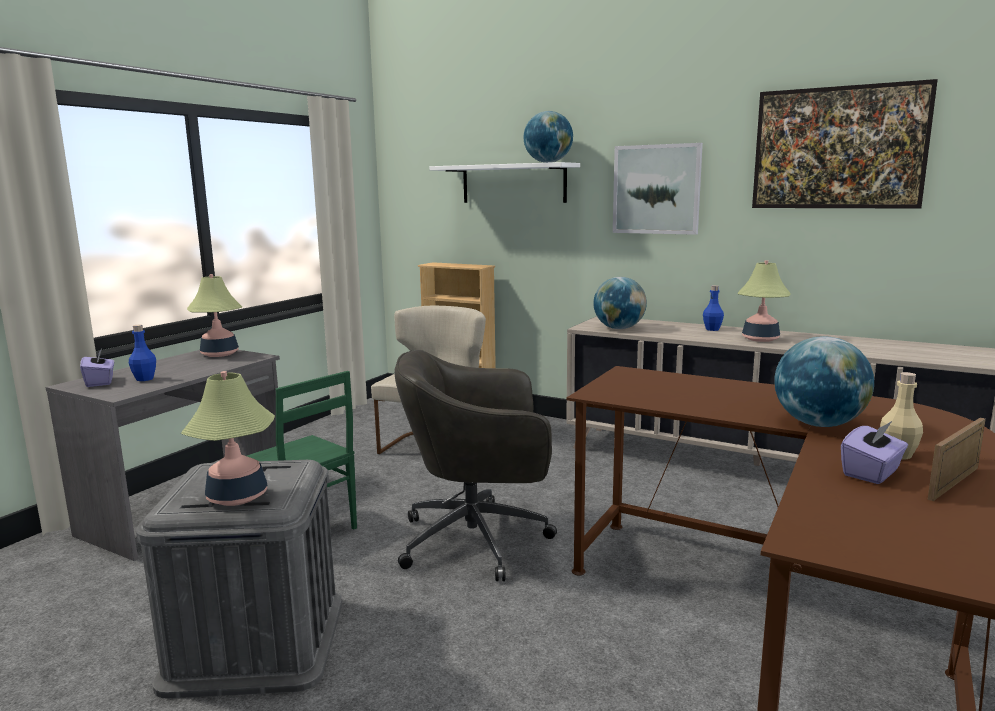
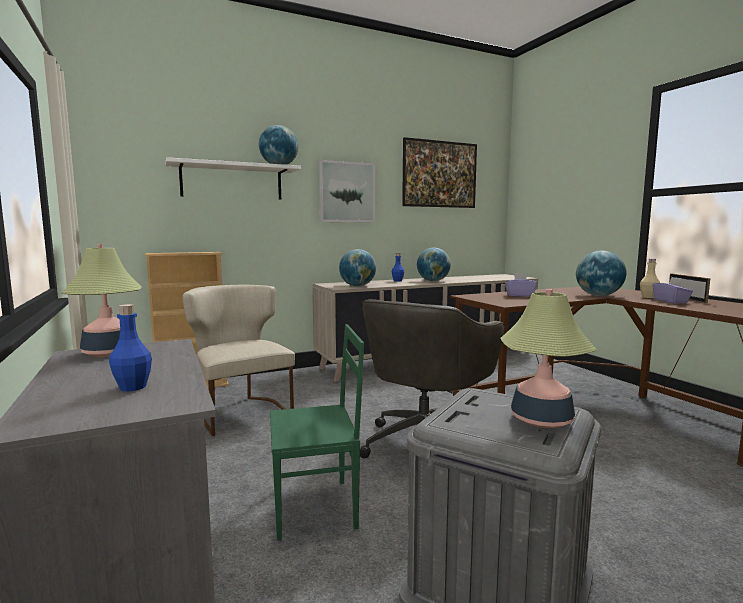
camera: 55 degrees left, 5 degrees down
(100, 382) = (72, 409): purple tissue box -> purple tissue box (519, 295)
(760, 339) = (433, 281): table lamp -> globe

